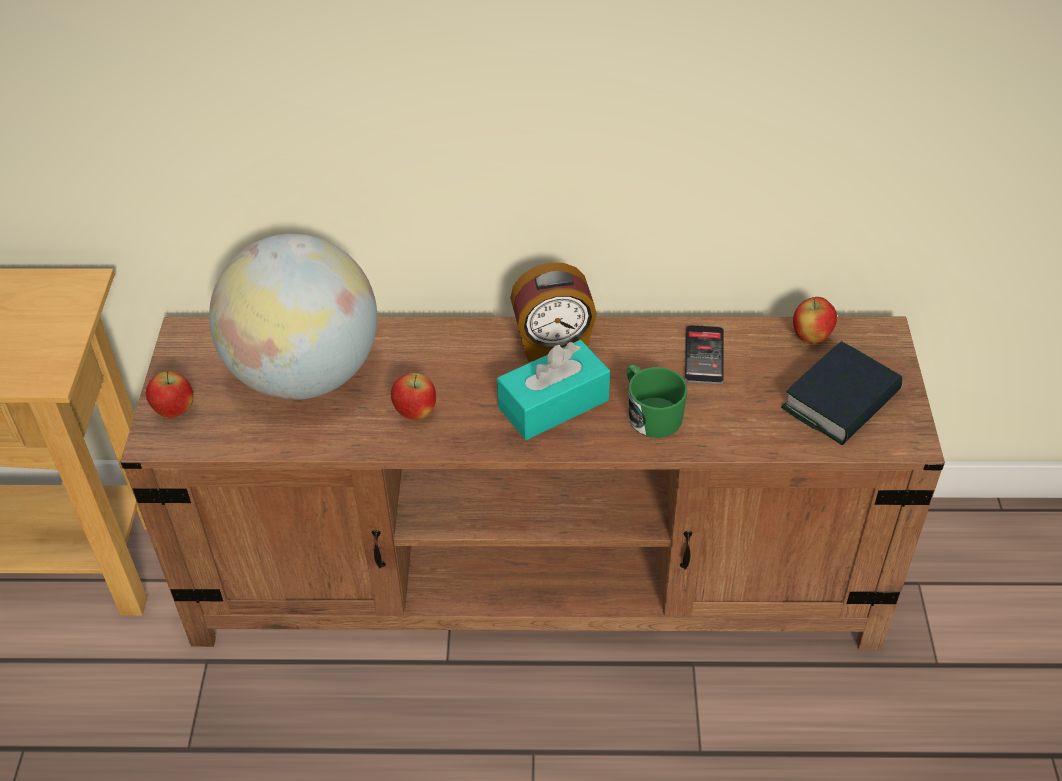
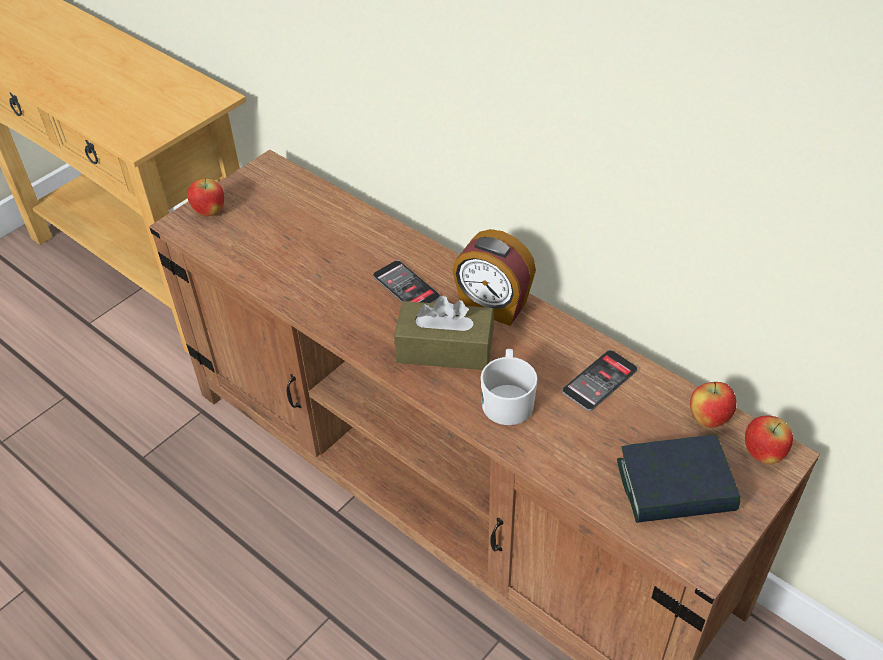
camera: 40 degrees right, 0 degrees up
(305, 374) = (308, 232): globe -> none
(415, 413) = (346, 299): apple -> apple (762, 454)
(458, 371) = (406, 287): none -> phone
(553, 404) = (445, 349): turquoise tissue box -> brown tissue box
(650, 413) = (507, 399): green mug -> white mug

